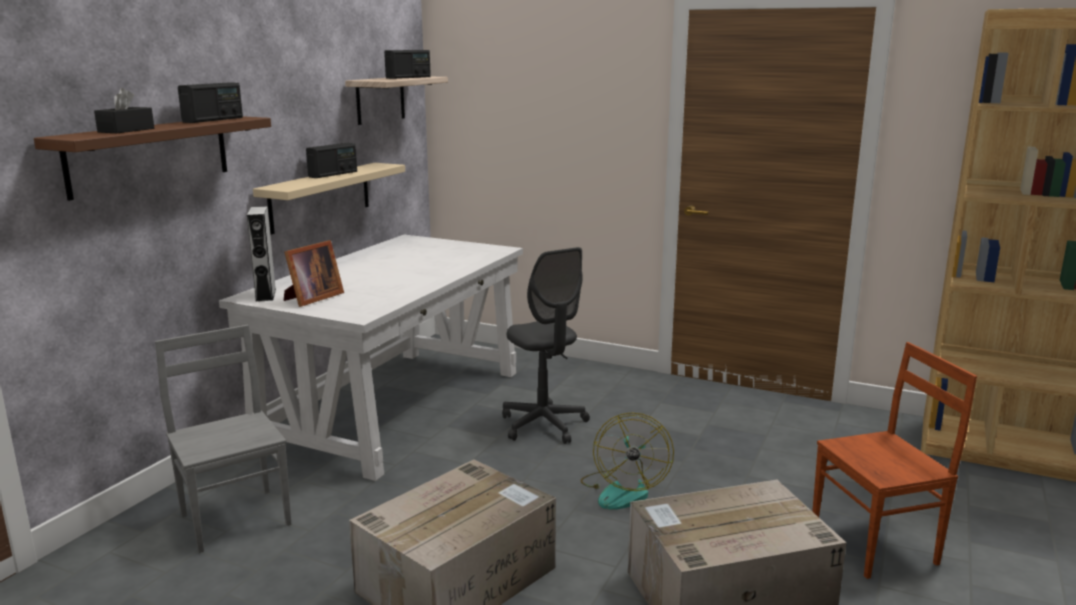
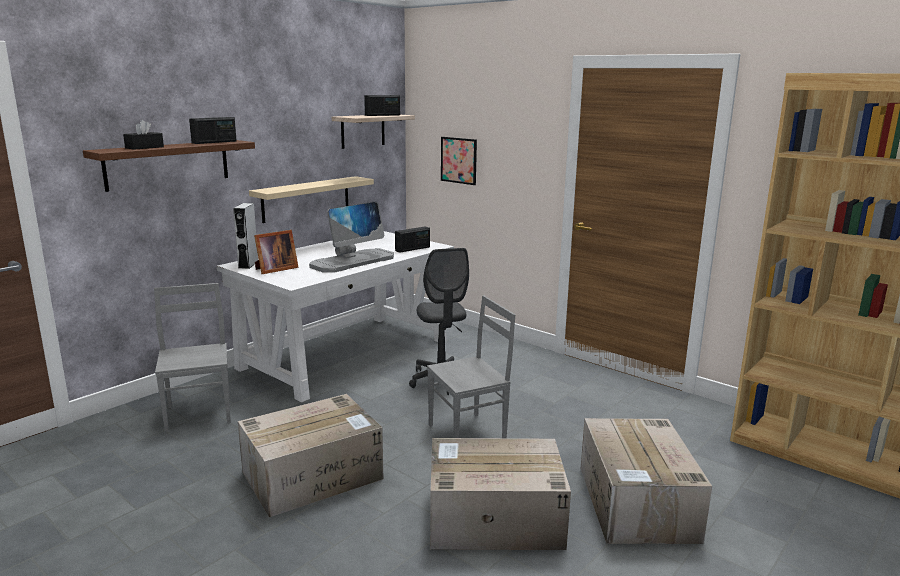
camera: 15 degrees right, 0 degrees up
(333, 174) = (314, 183): radio -> radio (412, 249)
(411, 278) = (353, 261): none -> monitor
(510, 135) = (458, 160): none -> picture
(623, 490) = (468, 433): fan -> grey chair
(876, 545) = (637, 504): brown chair -> cardboard box

